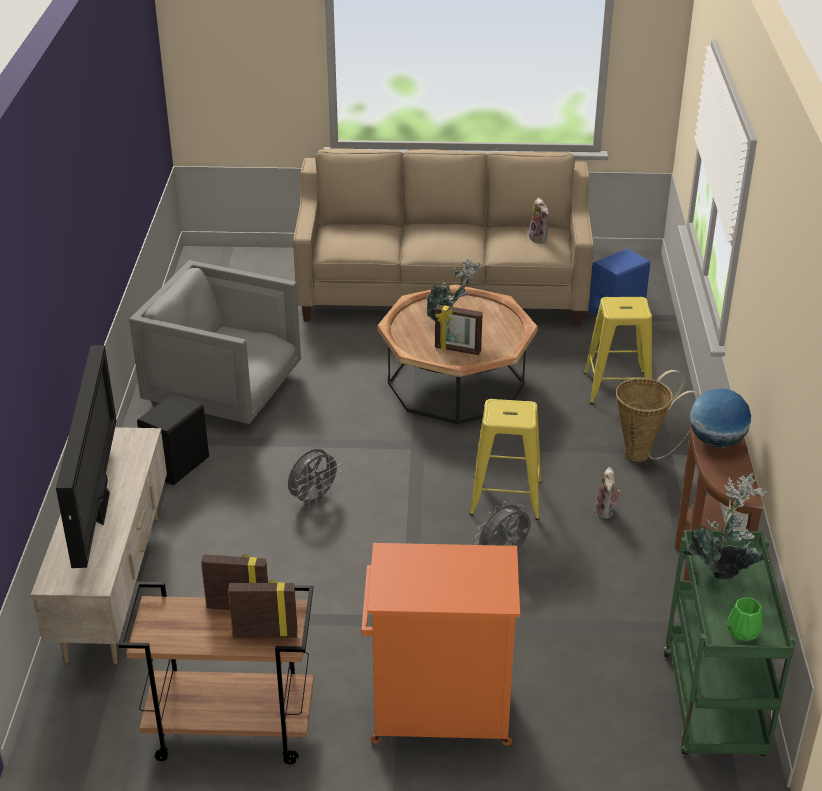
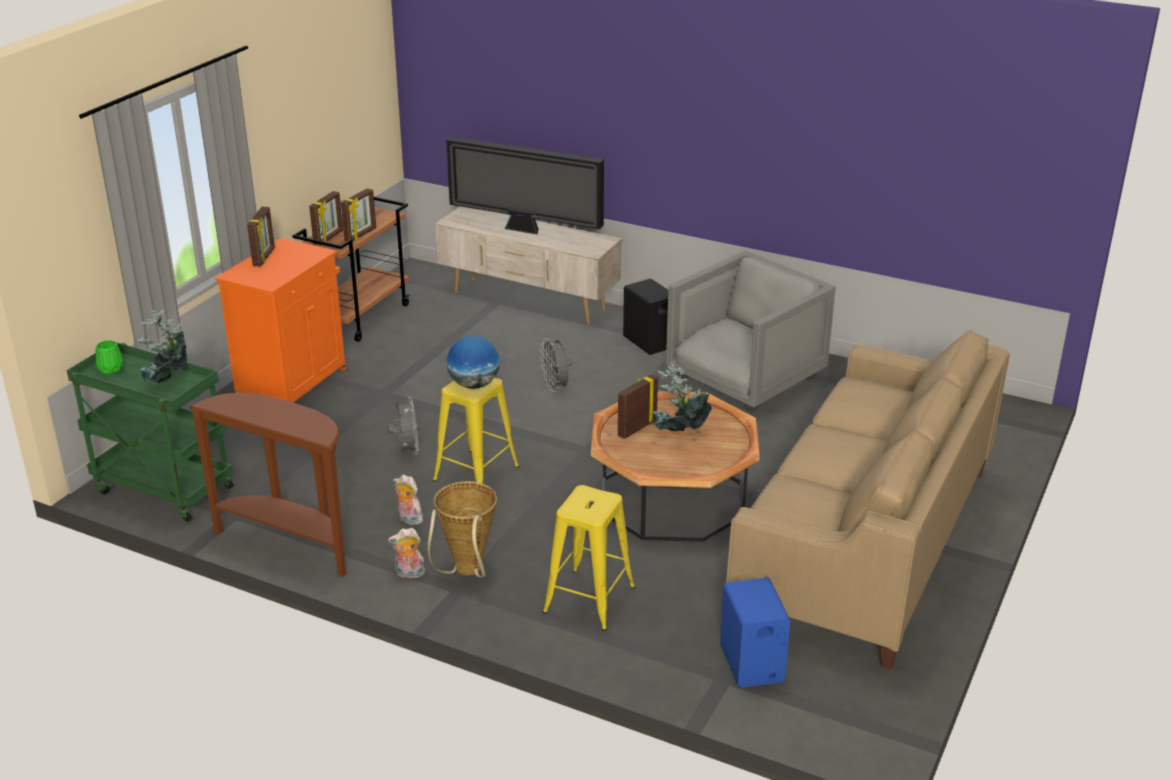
camera: 115 degrees right, 5 degrees down
(436, 595) = (264, 257): none -> picture frame
(539, 238) = (805, 515): plush toy -> plush toy (409, 574)
(716, 441) = (283, 413): globe -> globe (474, 385)

